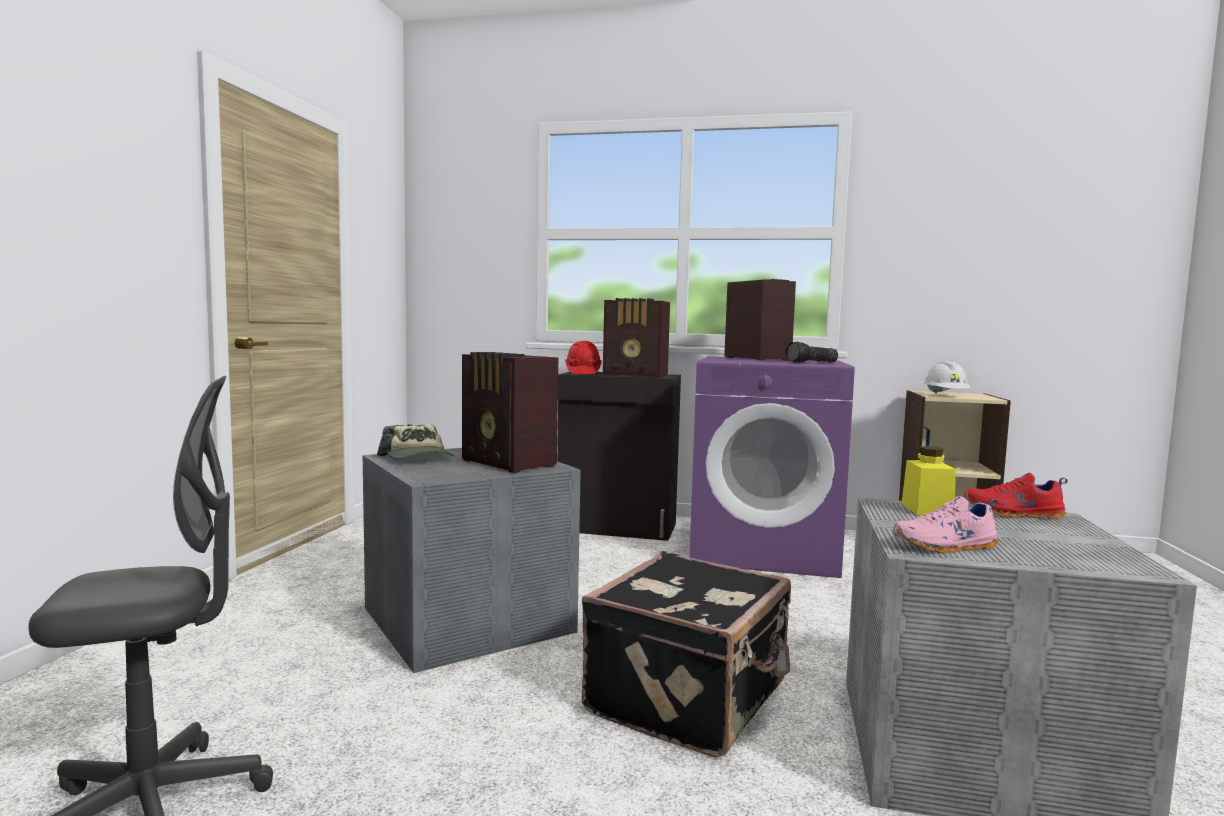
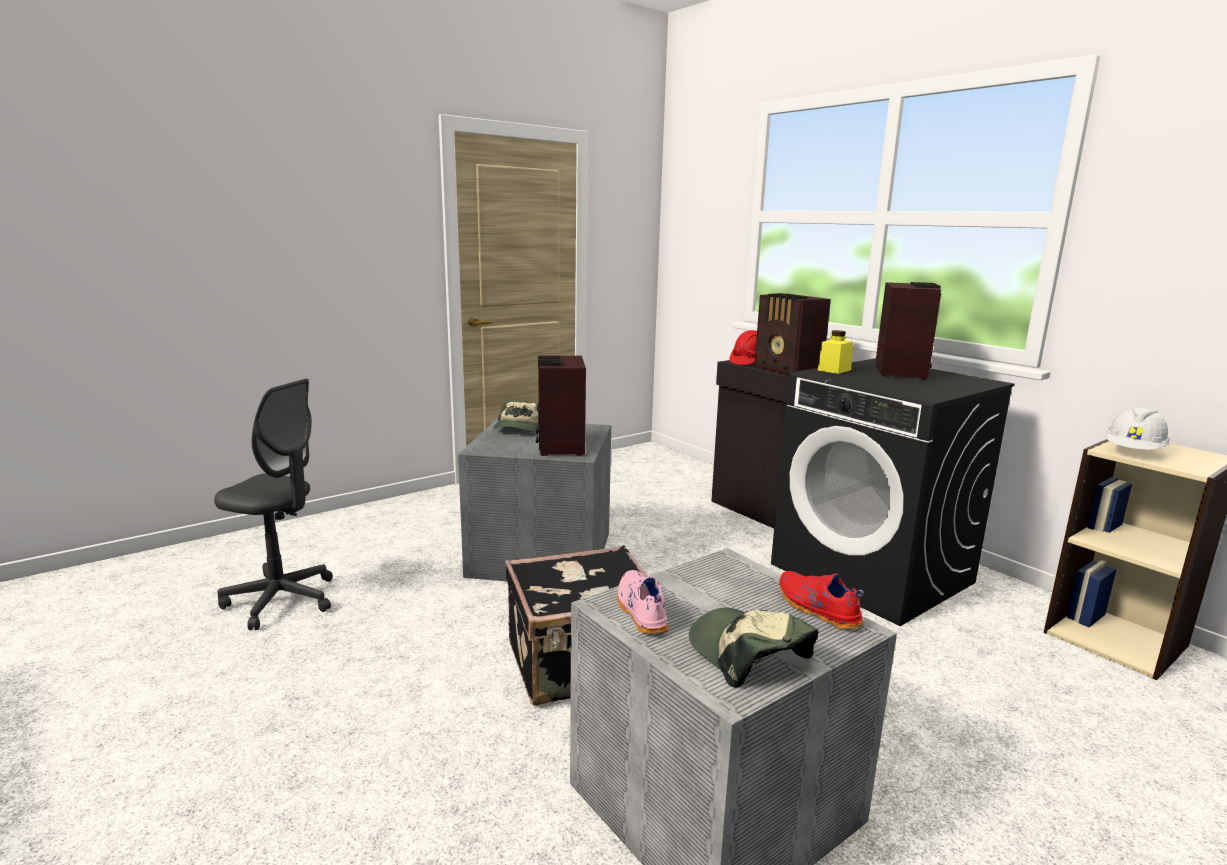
camera: 40 degrees right, 10 degrees up
(764, 550) = (873, 573): purple washing machine -> black washing machine
(812, 362) = (928, 387): flashlight -> none
(927, 509) = (745, 578): yellow jar -> yellow jar (834, 370)
(946, 547) = (640, 611): pink shoe -> pink shoe turned 45 degrees clockwise
(1072, 547) = (748, 654): none -> cap

